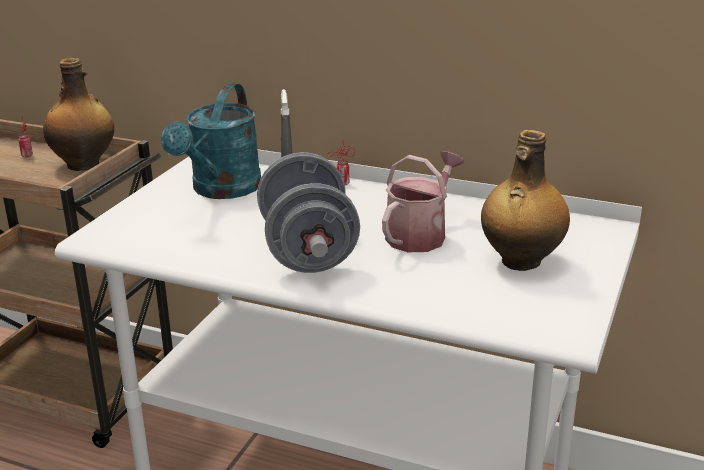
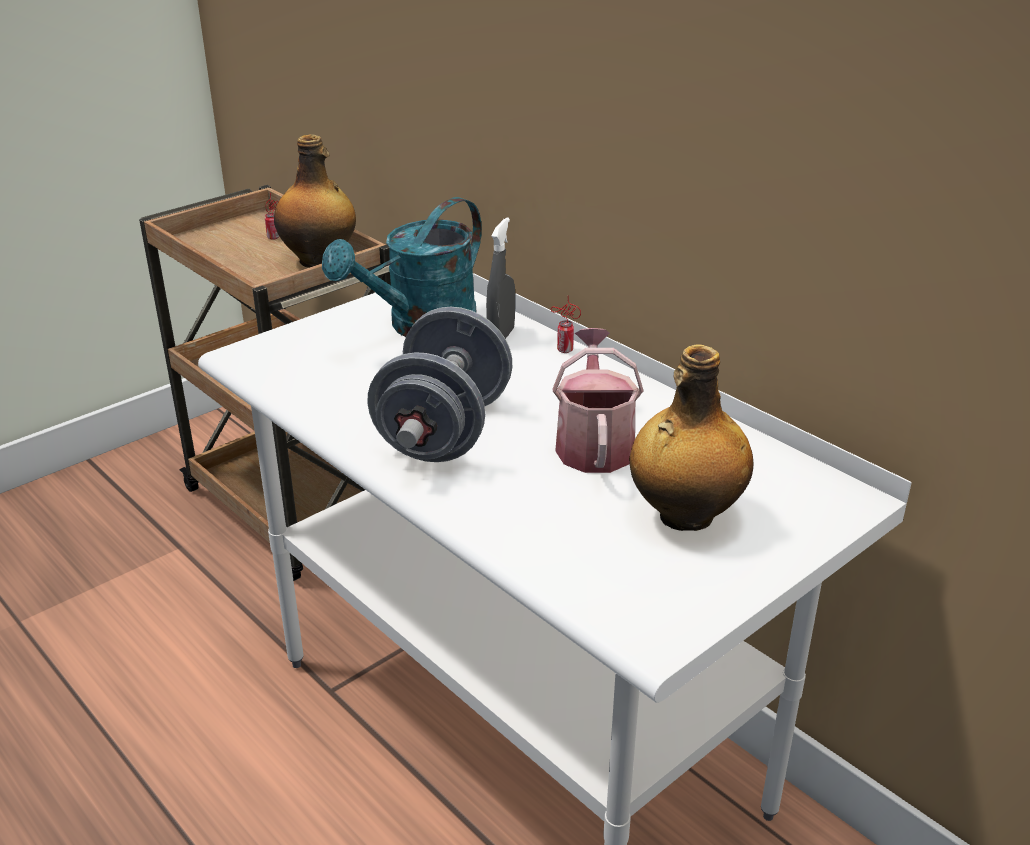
camera: 25 degrees right, 5 degrees up
(420, 234) = (594, 443): watering can -> watering can turned 60 degrees counterclockwise

